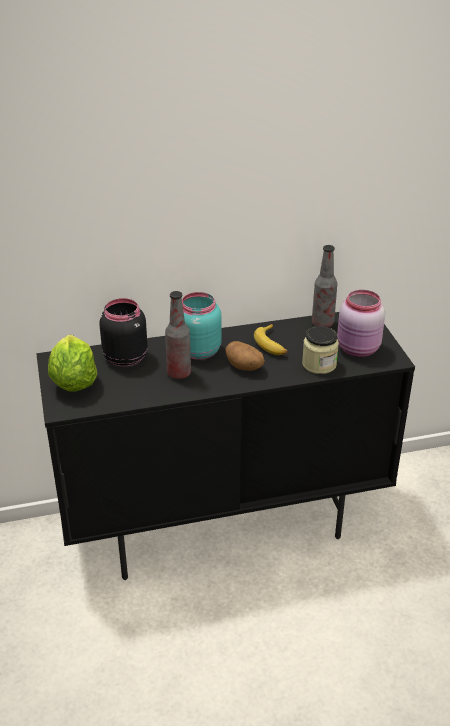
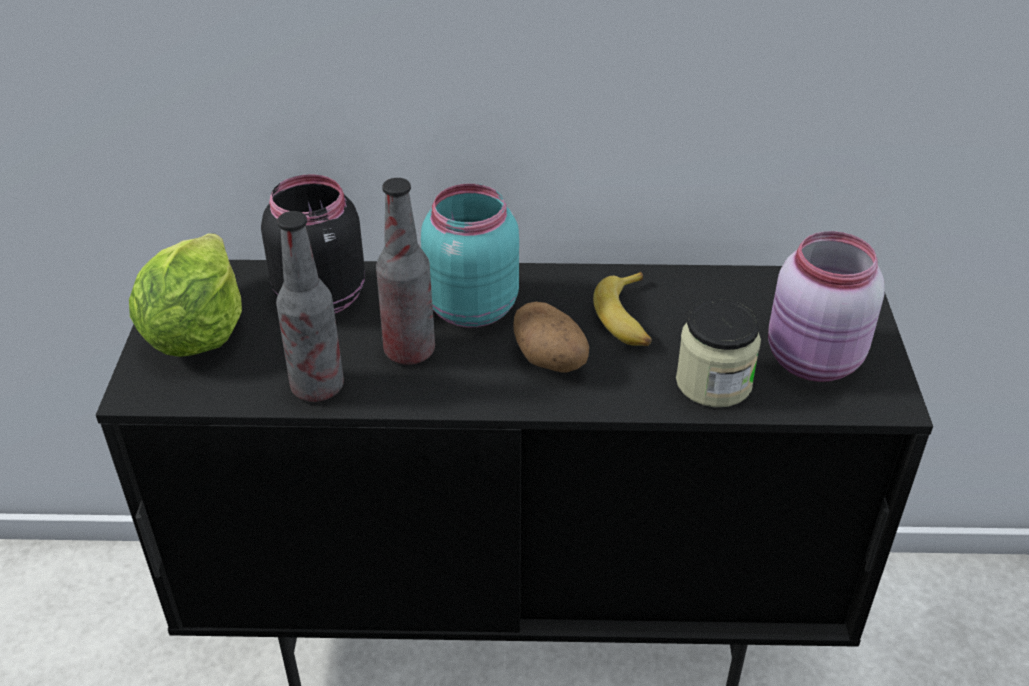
camera: 15 degrees right, 5 degrees up
(322, 323) = (754, 287): bottle -> bottle (317, 387)

